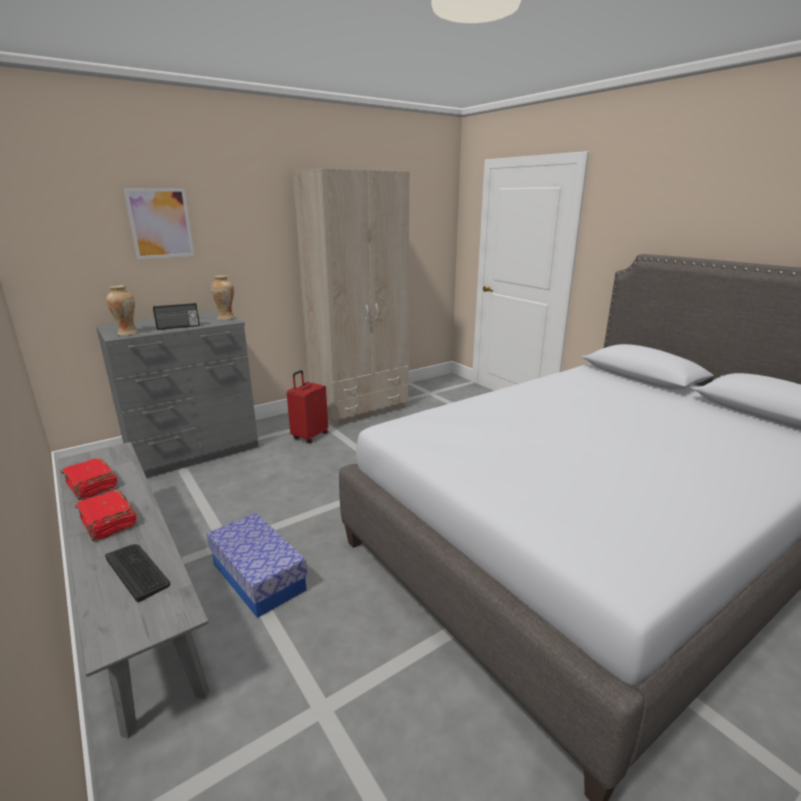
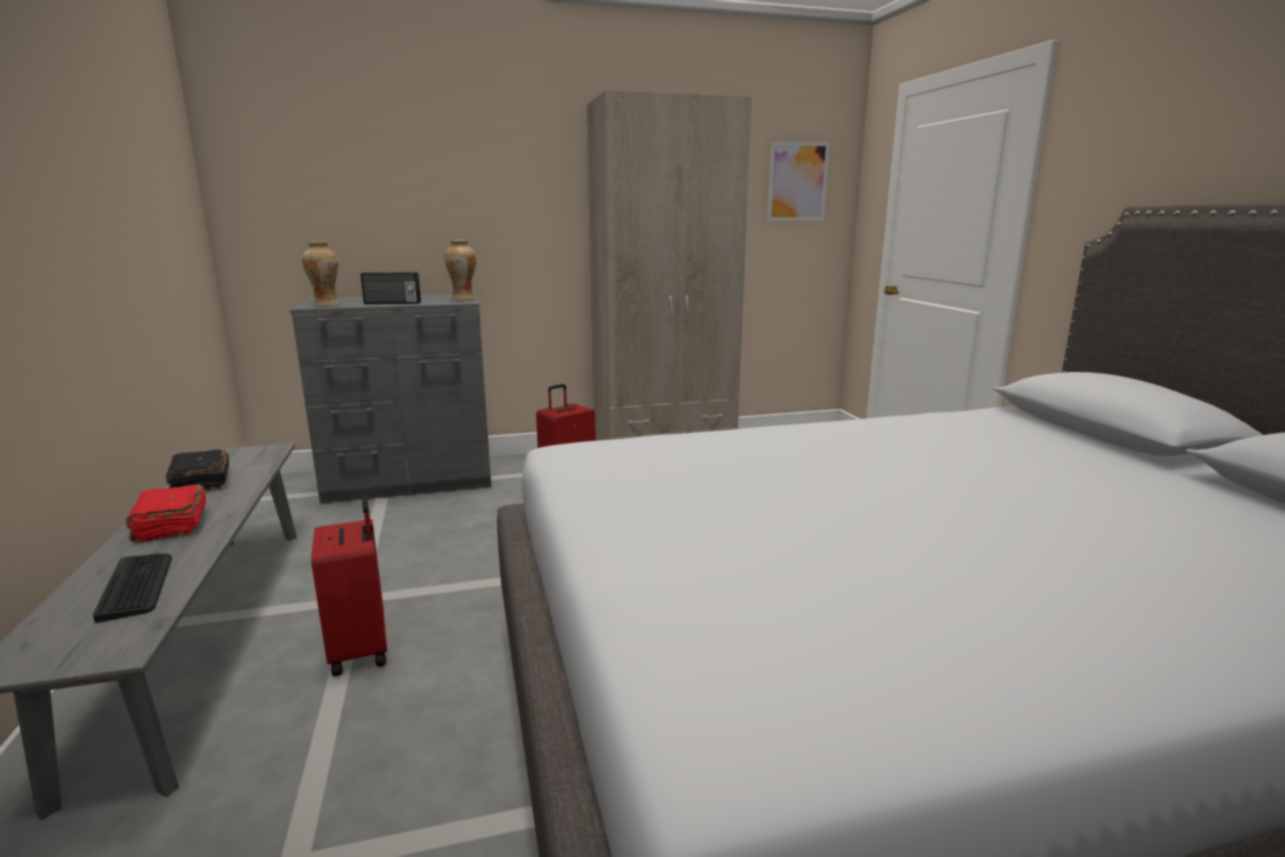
camera: 20 degrees right, 5 degrees down
(91, 486) = (200, 483): red book -> black book
(160, 223) = (401, 171): picture -> picture (797, 182)
(258, 576) = (362, 650): storage box -> red suitcase

